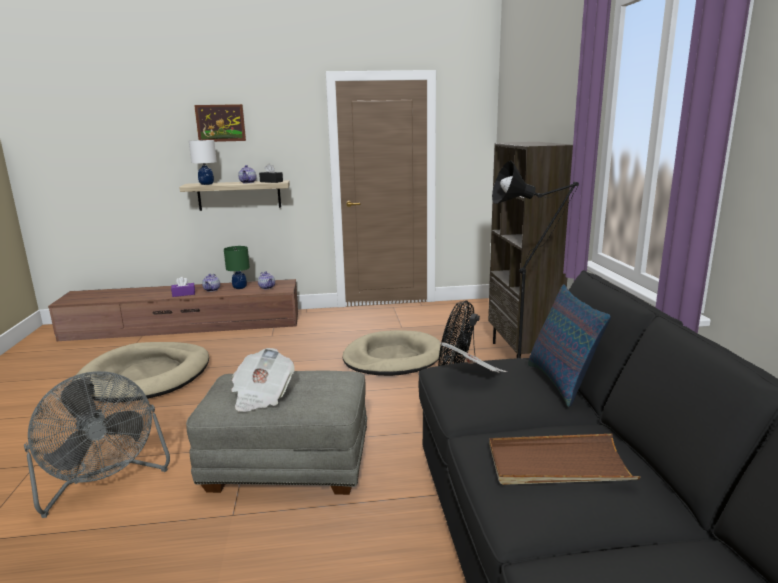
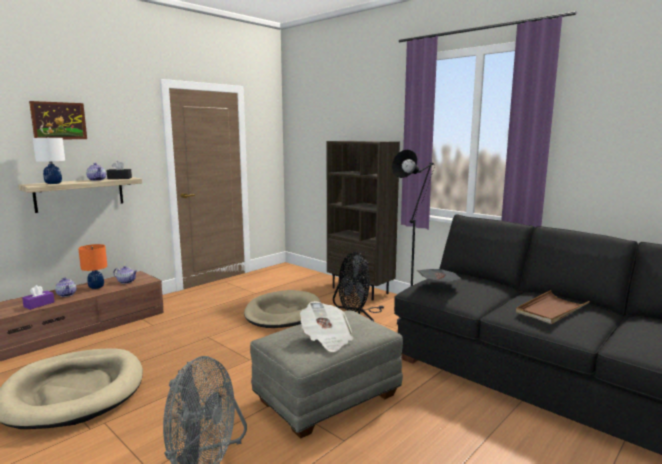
camera: 40 degrees left, 5 degrees down
(239, 288) = (95, 287): green table lamp -> orange table lamp
(560, 383) = (482, 280): blue pillow -> none

